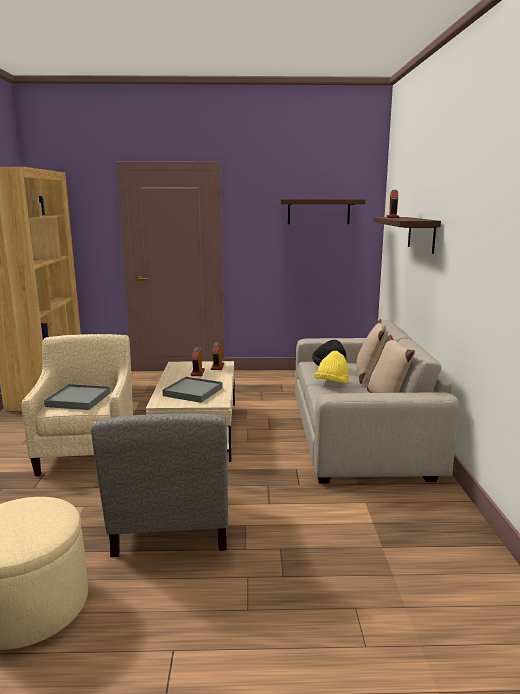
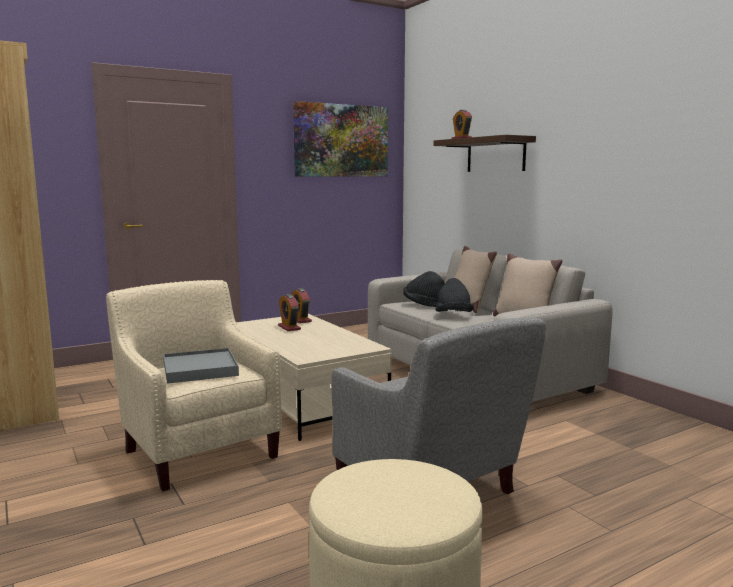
camera: 30 degrees left, 5 degrees down
(193, 392) = (322, 343): grey tray -> none
(318, 211) = (341, 141): shelf -> picture
(332, 384) = (453, 315): yellow hat -> black hat

